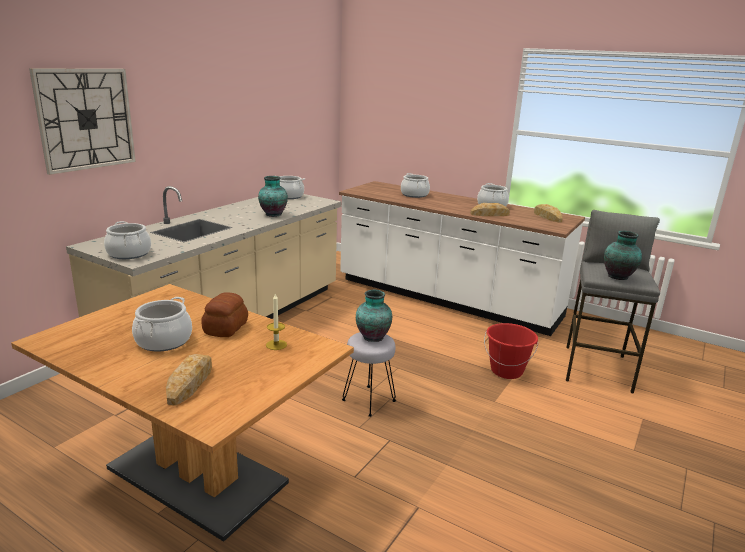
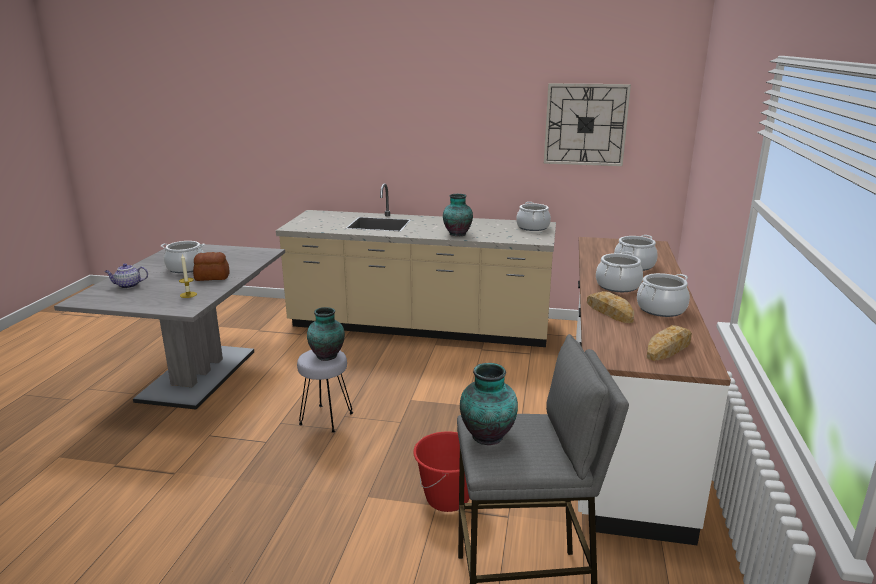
camera: 70 degrees right, 0 degrees up
(86, 119) = (335, 119): wall clock -> wall clock (585, 124)
(129, 253) = (305, 223): cooking pot -> cooking pot (618, 286)
(189, 383) = (128, 286): bread -> teapot
(197, 476) = (198, 375): brown dining table -> grey dining table

